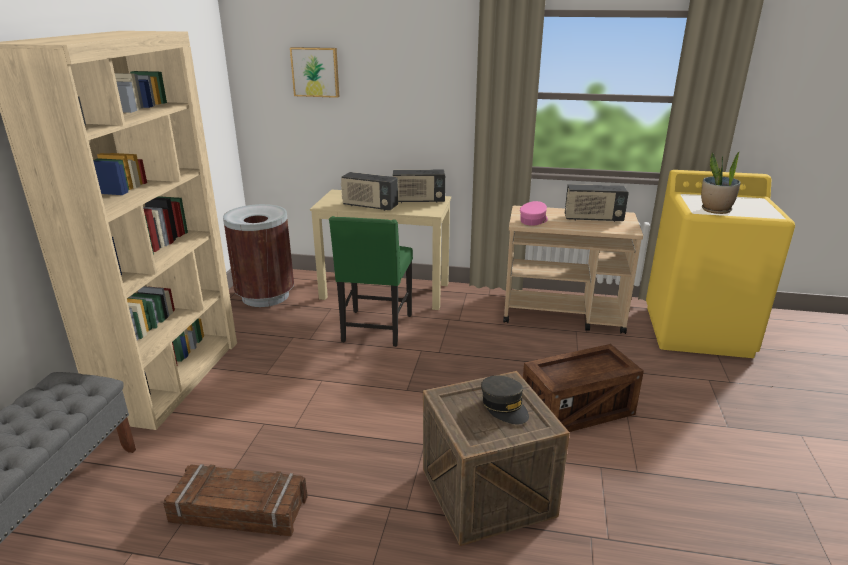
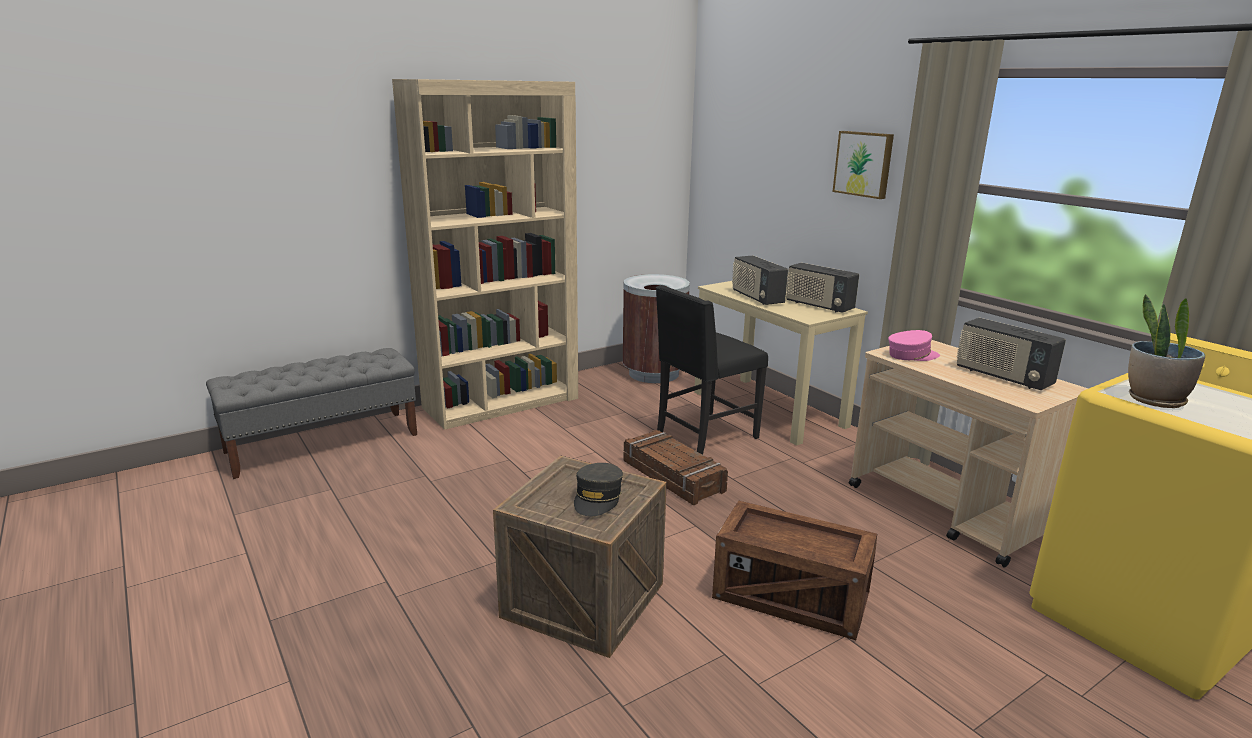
camera: 45 degrees right, 5 degrees down
(239, 510) = (411, 502): crate -> crate (672, 476)
(315, 72) = (759, 141): picture -> picture (864, 164)
(375, 329) = (704, 435): green chair -> black chair

